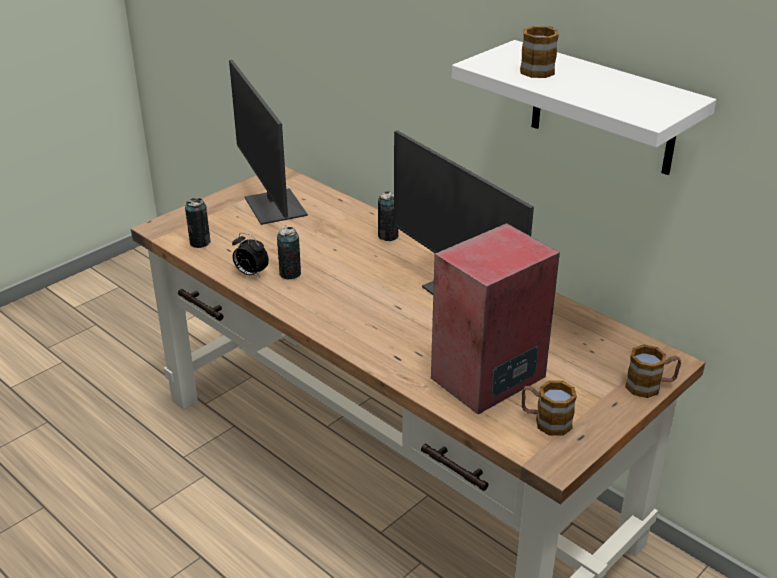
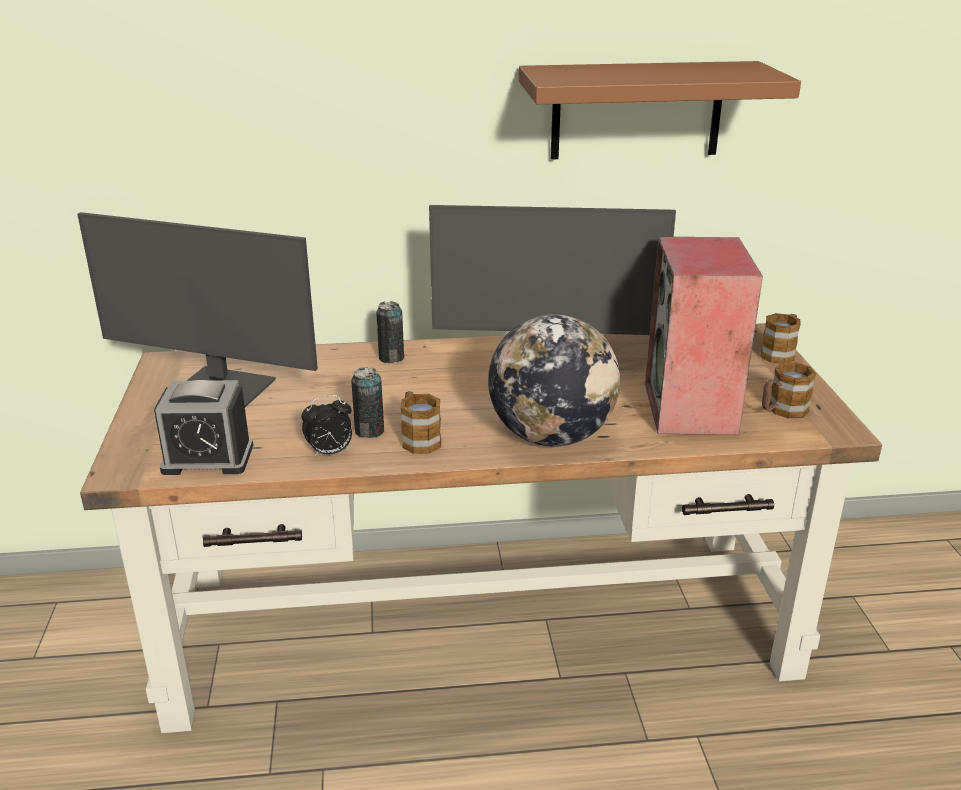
camera: 50 degrees left, 5 degrees down
(200, 243) = (208, 458): can -> alarm clock
(368, 338) = (551, 436): none -> globe
(540, 68) = (606, 73): mug -> mug (418, 439)
(603, 109) = (636, 110): white shelf -> brown shelf

